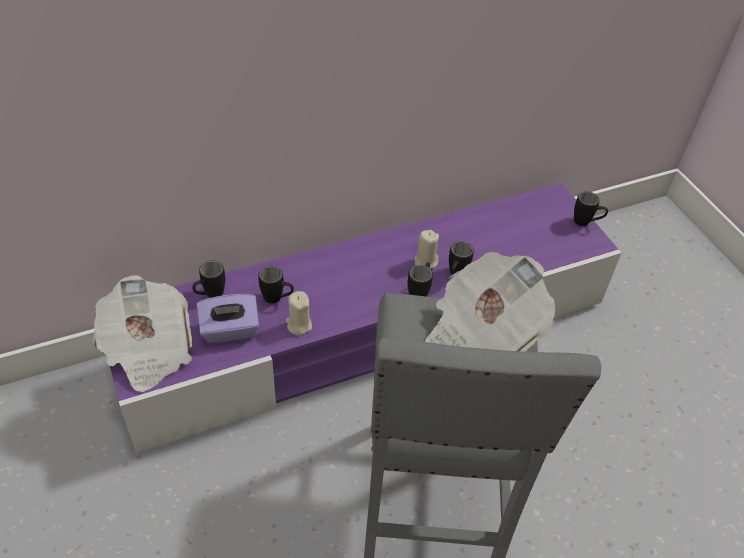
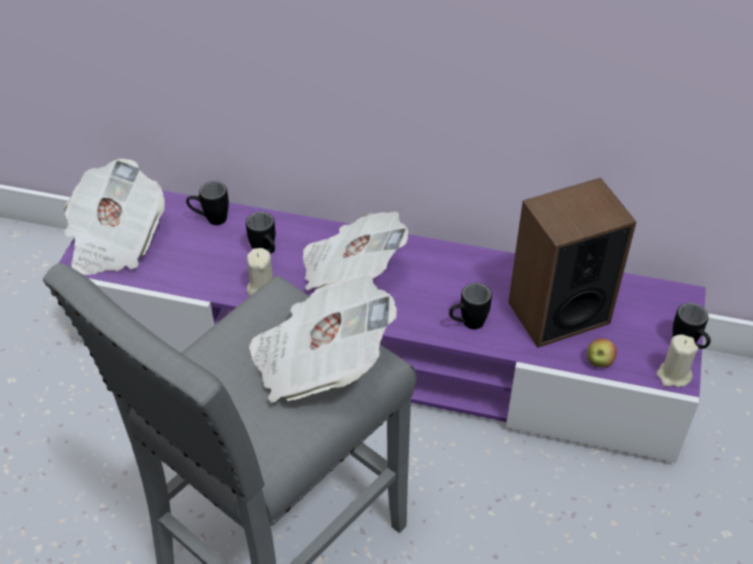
camera: 40 degrees right, 0 degrees up
(230, 331) = (196, 260): purple tissue box -> none
(348, 280) = (351, 270): none -> newspaper
(419, 292) = (411, 320): black mug -> none
(425, 262) = (449, 293): beige candle -> beige candle (673, 375)
(500, 239) = (558, 312): none -> speaker
(550, 258) = (599, 362): none -> apple

